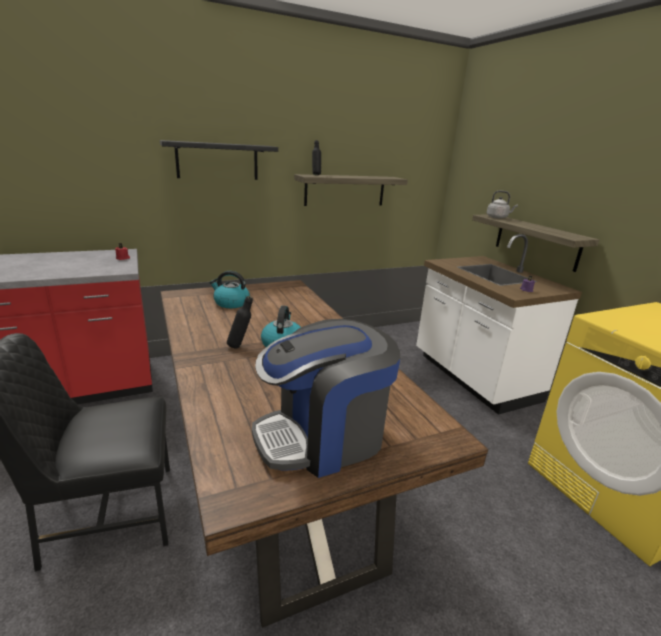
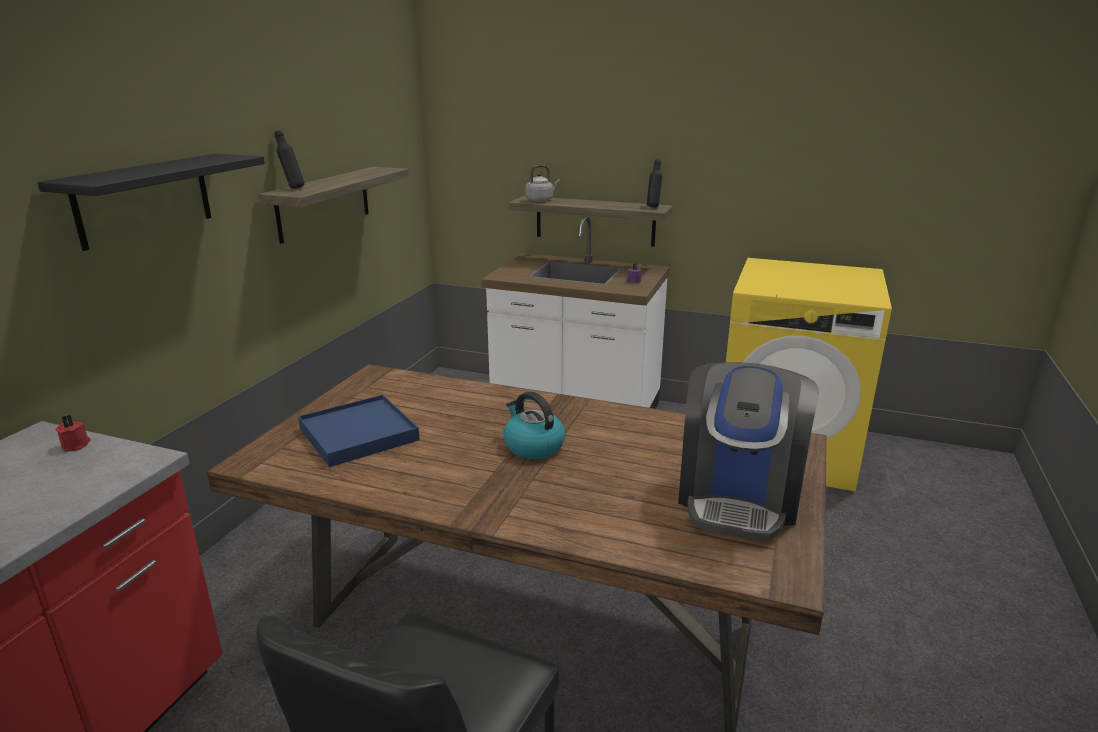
camera: 45 degrees left, 0 degrees up
(231, 303) = (359, 434): kettle -> blue tray
(240, 346) = (498, 473): black bottle -> black bottle (653, 207)

